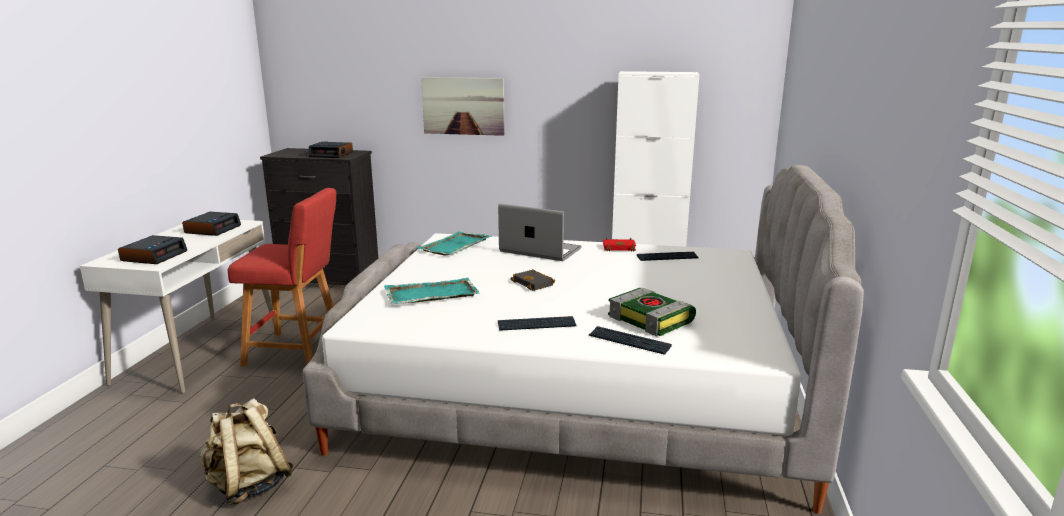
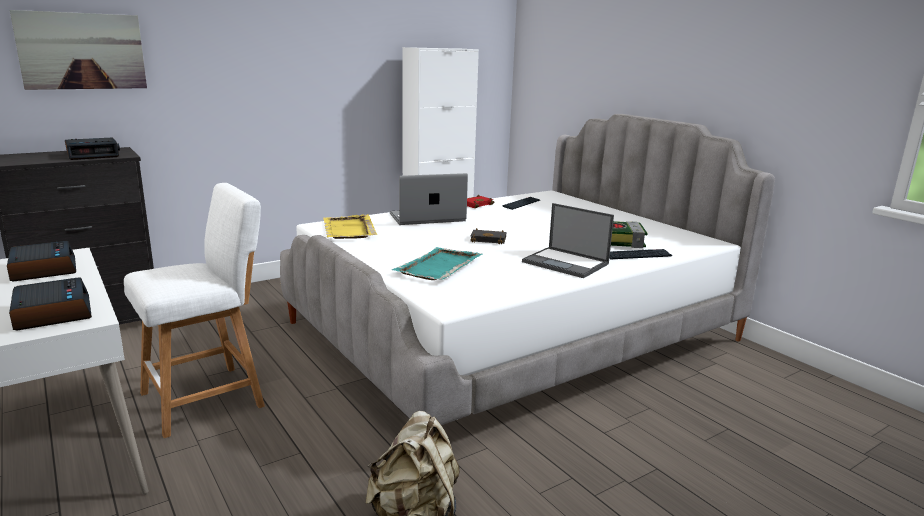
camera: 45 degrees left, 0 degrees up
(298, 351) = (209, 398): red stool -> white stool
(454, 246) = (348, 230): turquoise tray -> yellow tray
(463, 106) = (245, 86): picture -> picture (82, 51)
(536, 325) = (566, 263): keyboard -> laptop

